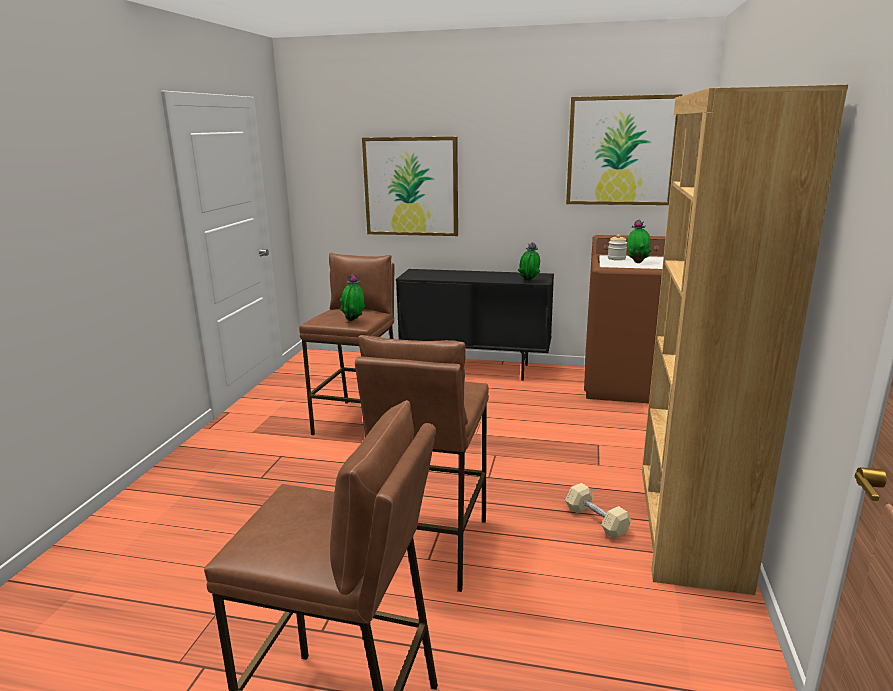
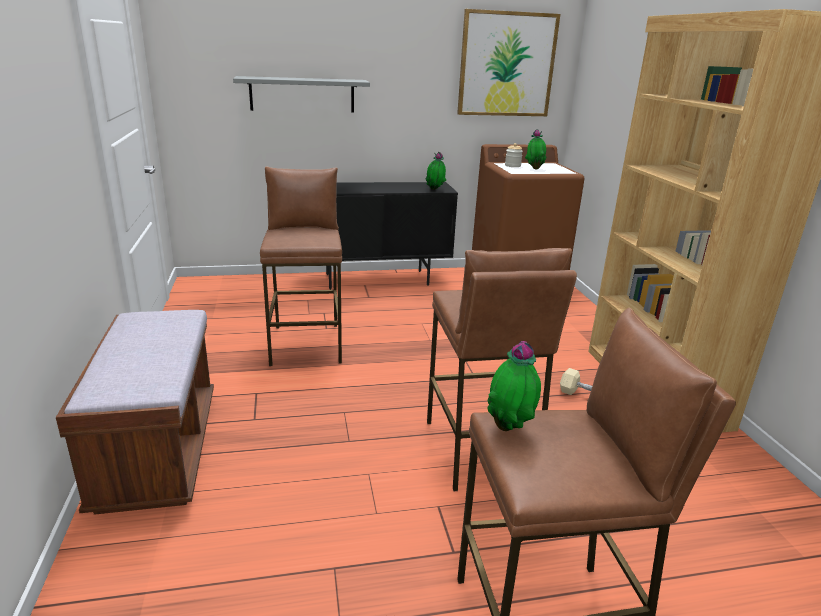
camera: 25 degrees left, 5 degrees up
(172, 488) = (158, 451): none -> brown bench
(354, 321) = (318, 239): potted plant -> potted plant (510, 429)
(411, 186) = (302, 94): picture -> grey shelf

